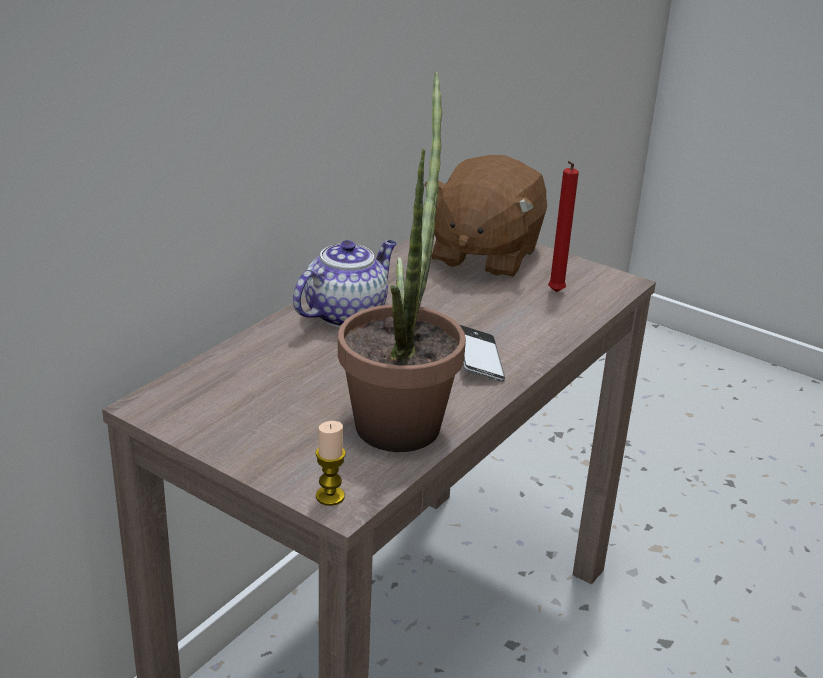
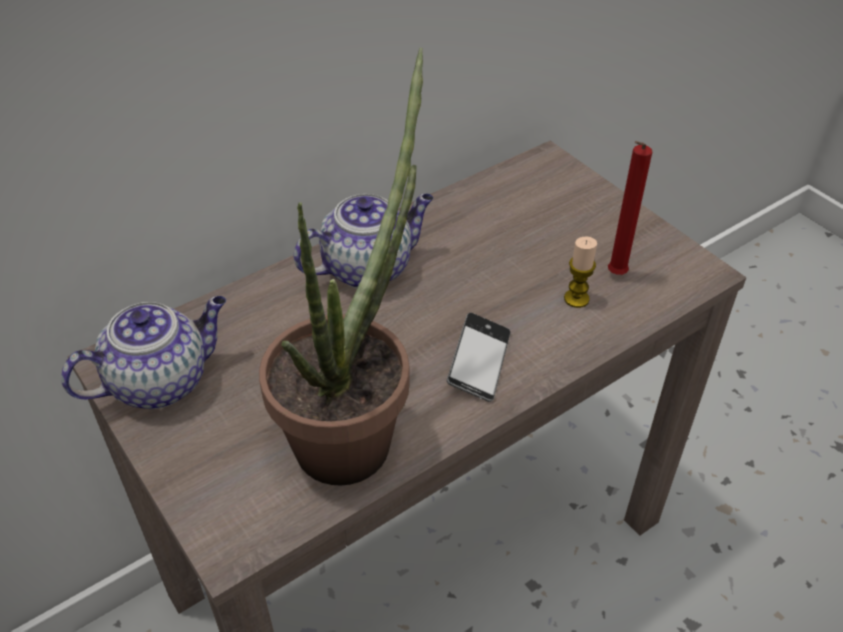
camera: 20 degrees right, 15 degrees up
(206, 411) = (161, 381): none -> teapot
(330, 496) = (223, 533): candle -> candle (576, 299)
(483, 255) = (558, 205): brown plush toy -> none

